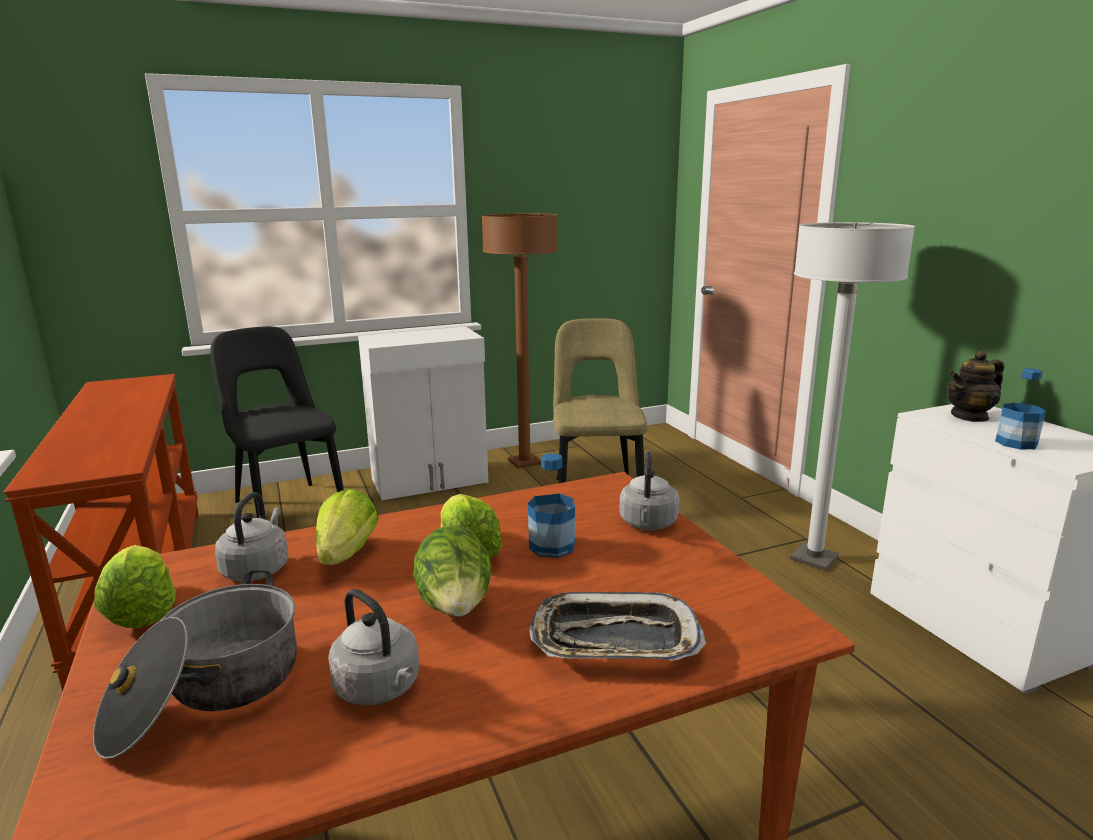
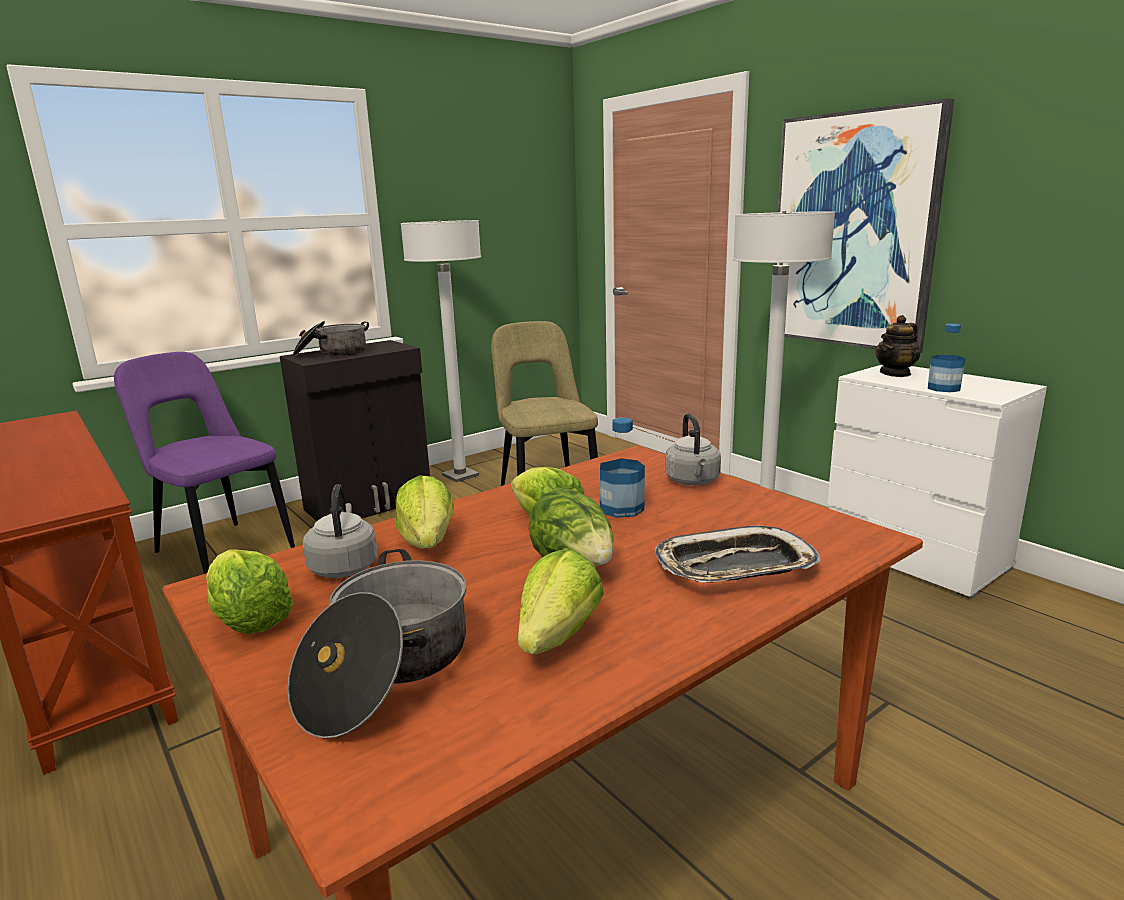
camera: 15 degrees left, 0 degrees up
(287, 507) = (221, 549): black chair -> purple chair
(380, 688) = (558, 636): grey kettle -> lettuce
(403, 337) = (332, 353): none -> cooking pot
(430, 481) = (370, 504): white cabinet -> black cabinet
(524, 462) = (460, 476): brown floor lamp -> white floor lamp
(947, 248) = (854, 231): none -> picture

